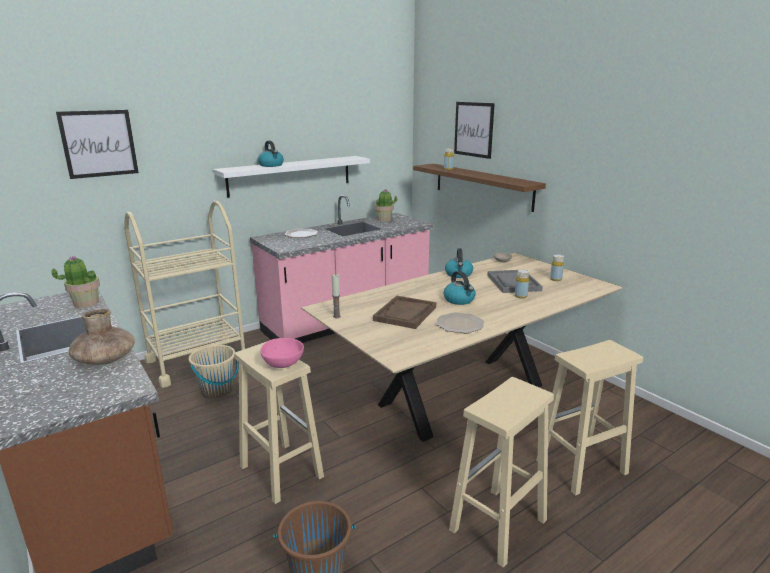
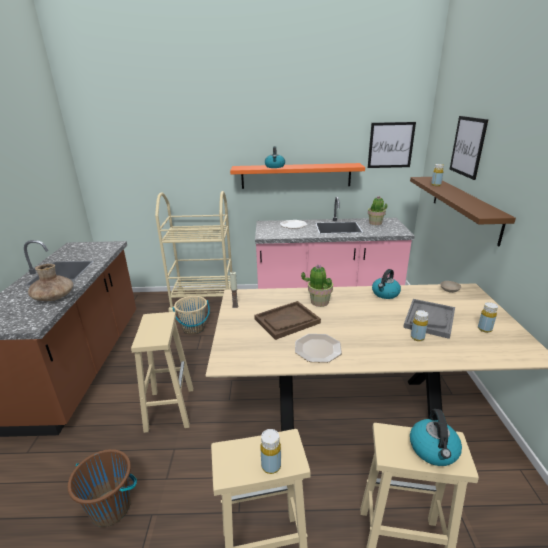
camera: 35 degrees right, 5 degrees up
(86, 303) = (104, 252): potted plant -> potted plant (319, 302)
(99, 143) = (154, 143): picture -> picture (390, 145)
(283, 364) = (154, 336): pink bowl -> none
(290, 175) = (296, 176): white shelf -> orange shelf
(459, 300) = (350, 322): kettle -> kettle (434, 450)
(525, 402) = (271, 466): none -> yellow bottle

